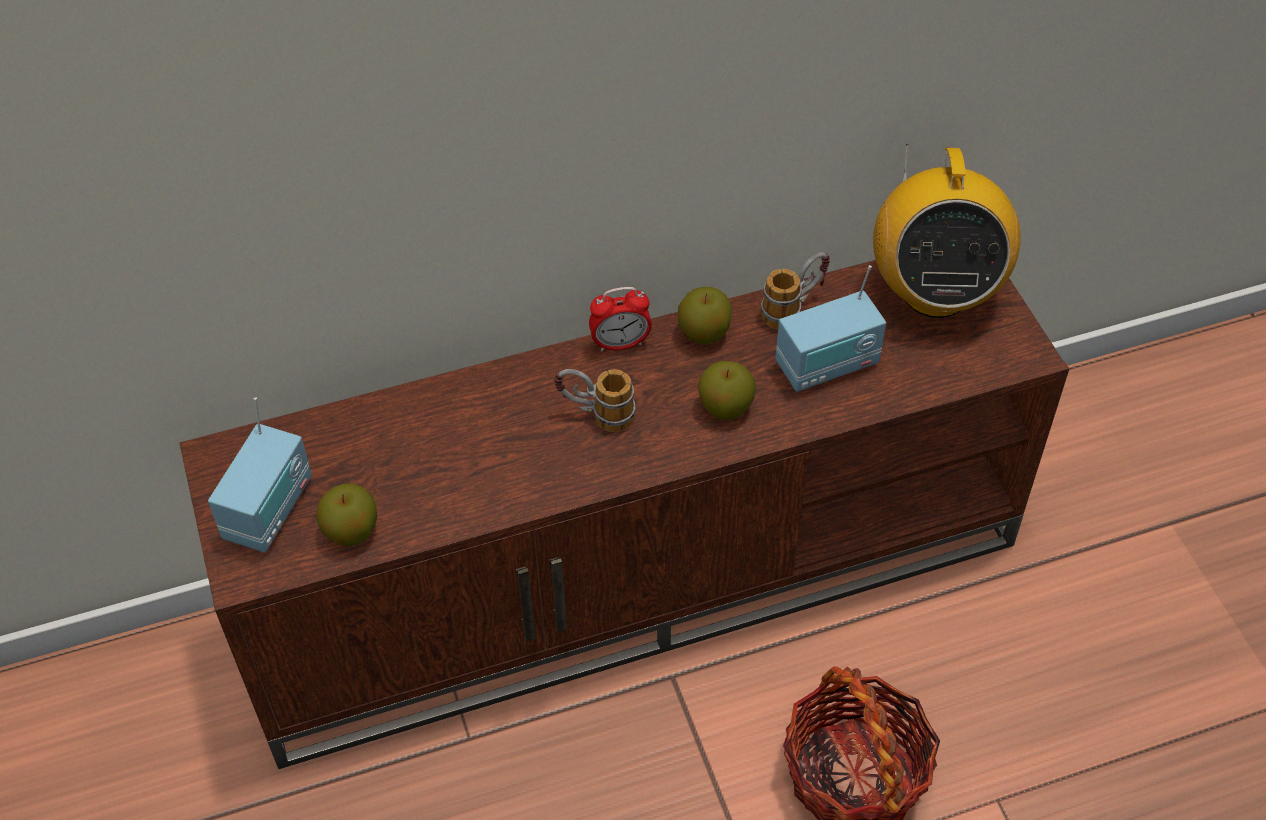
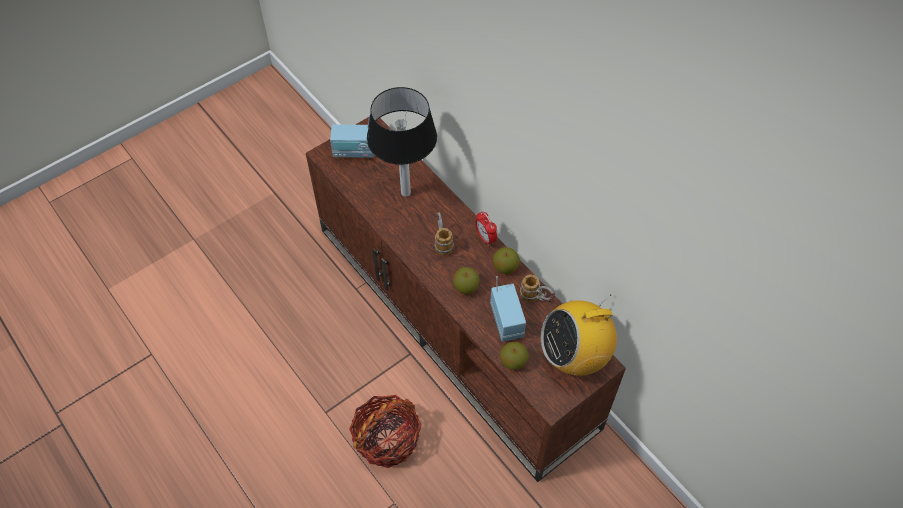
camera: 70 degrees right, 5 degrees up
(351, 531) = (353, 180): apple -> apple (513, 362)
(437, 444) = (405, 192): none -> table lamp
(827, 365) = (507, 321): radio -> radio turned 150 degrees counterclockwise

